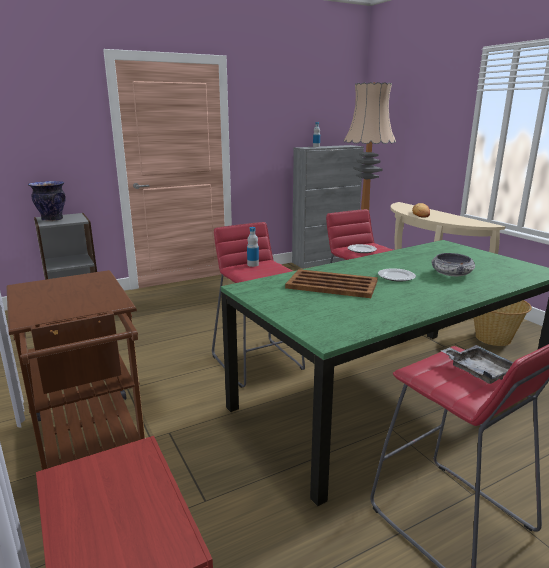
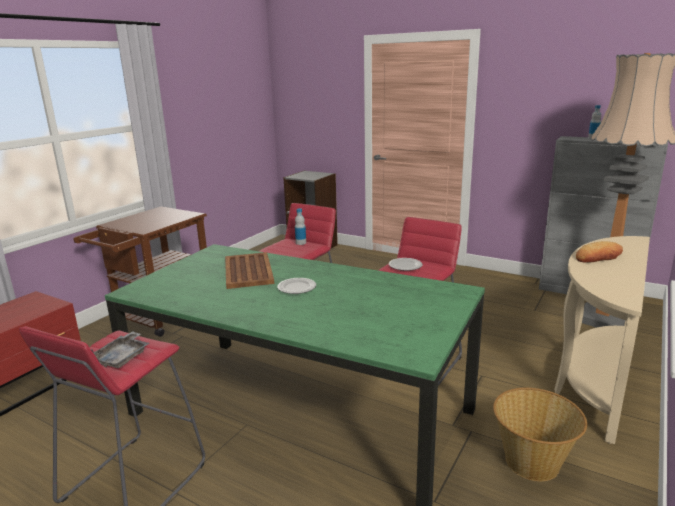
camera: 60 degrees right, 0 degrees up
(52, 219) = (305, 174): vase -> none
(451, 274) = (336, 308): bowl -> none

